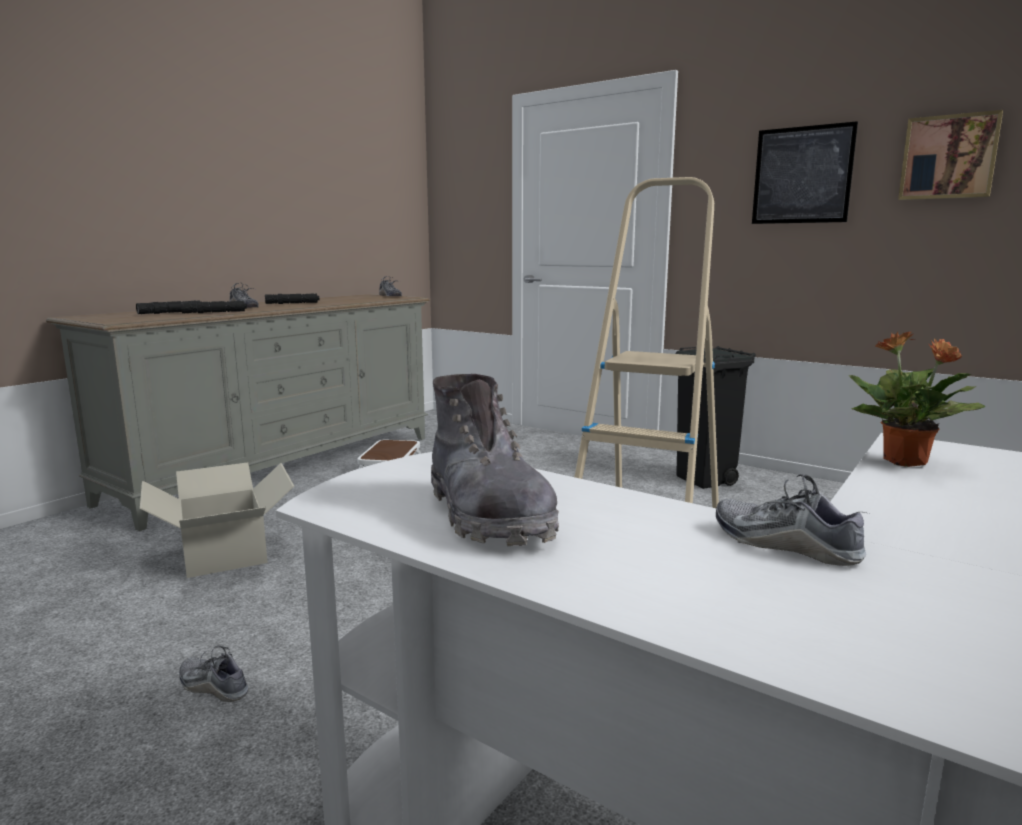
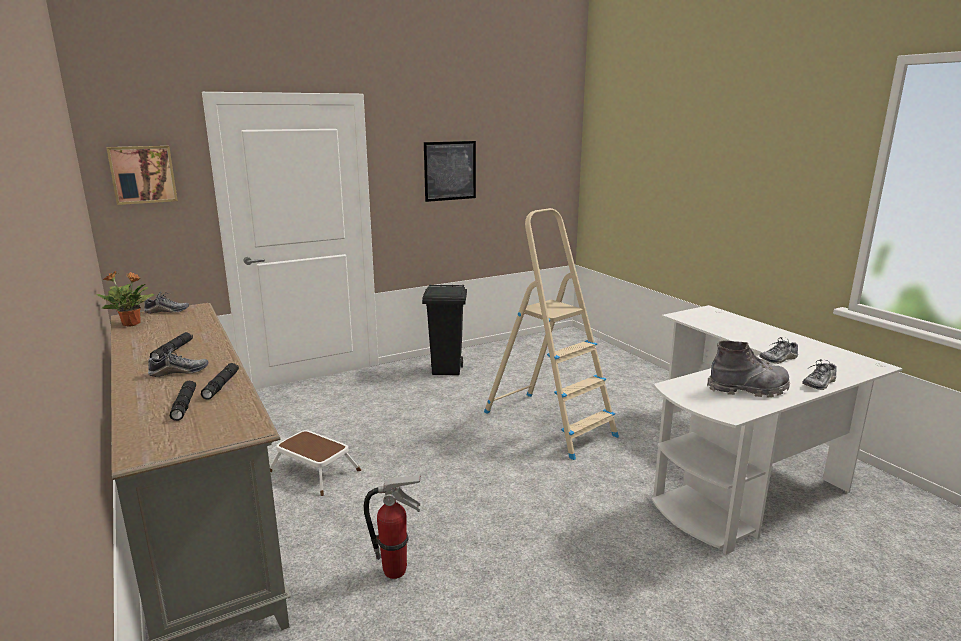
camera: 65 degrees left, 5 degrees up
(213, 686) = (598, 584): shoe -> shoe (819, 383)
(225, 553) = (396, 571): cardboard box -> fire extinguisher
(906, 462) = (702, 323): potted plant -> potted plant (132, 324)
(948, 157) = (515, 162): picture -> picture (143, 174)

